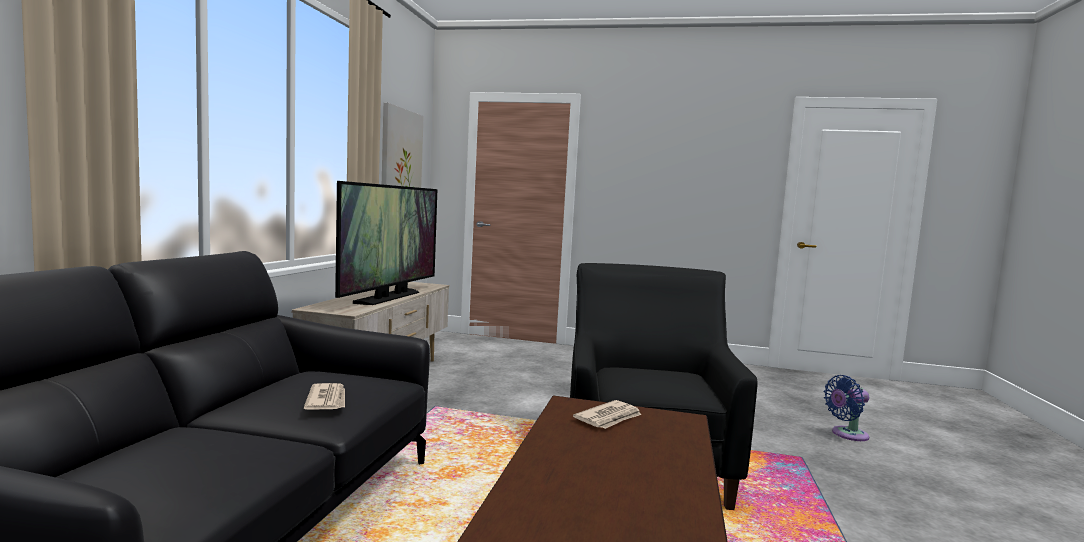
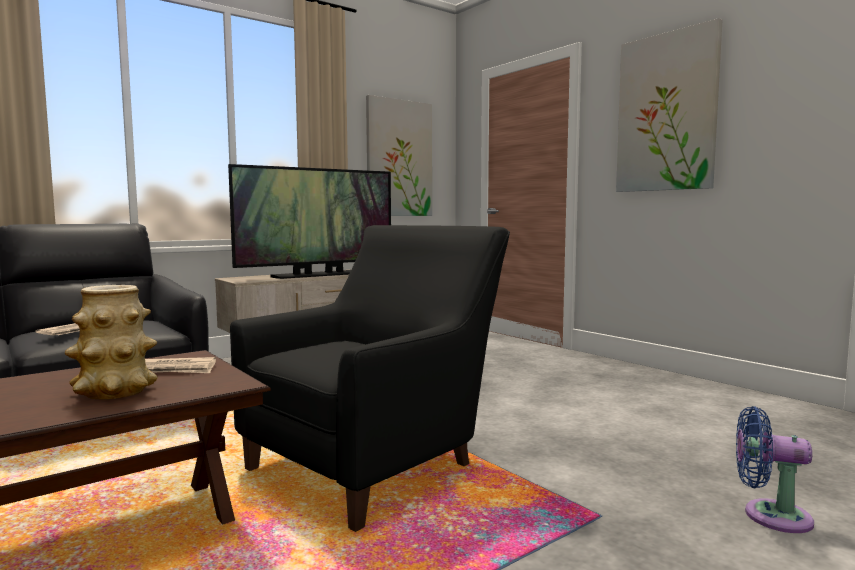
camera: 40 degrees right, 0 degrees up
(648, 445) = (115, 391): none -> vase
(655, 165) = (666, 113): none -> picture

